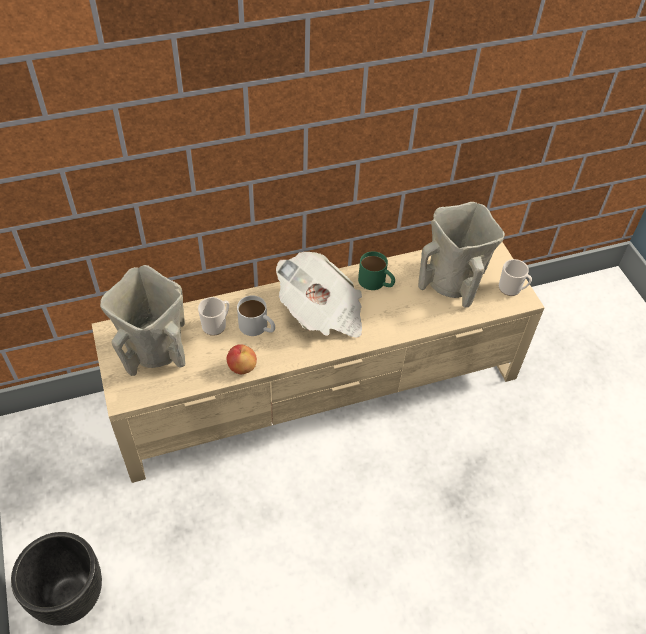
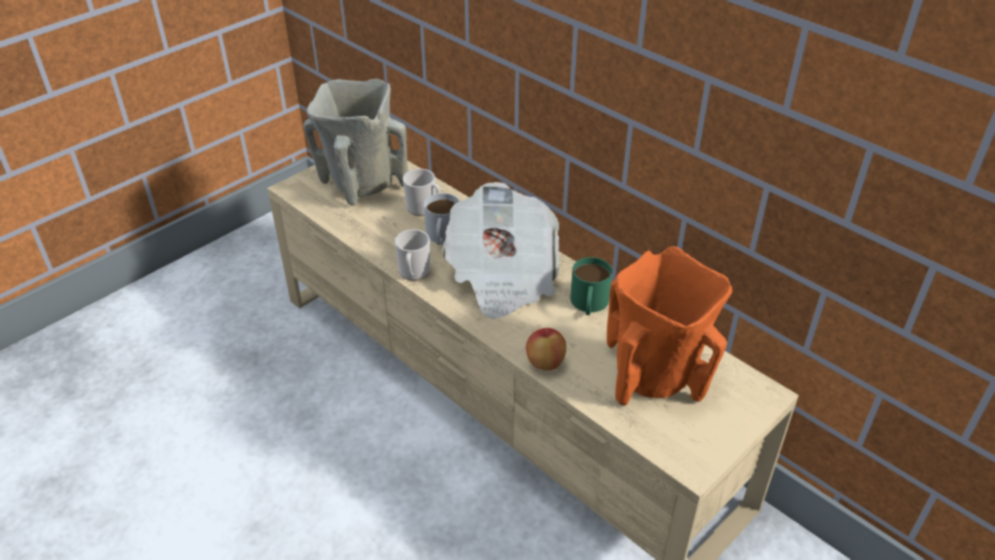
camera: 65 degrees right, 10 degrees down
(69, 596) = (154, 314): black planter -> none
(242, 367) = (379, 245): apple -> apple (545, 362)
(453, 282) = (655, 377): beige vase -> orange vase
(512, 289) = (701, 445): mug -> mug (413, 273)

